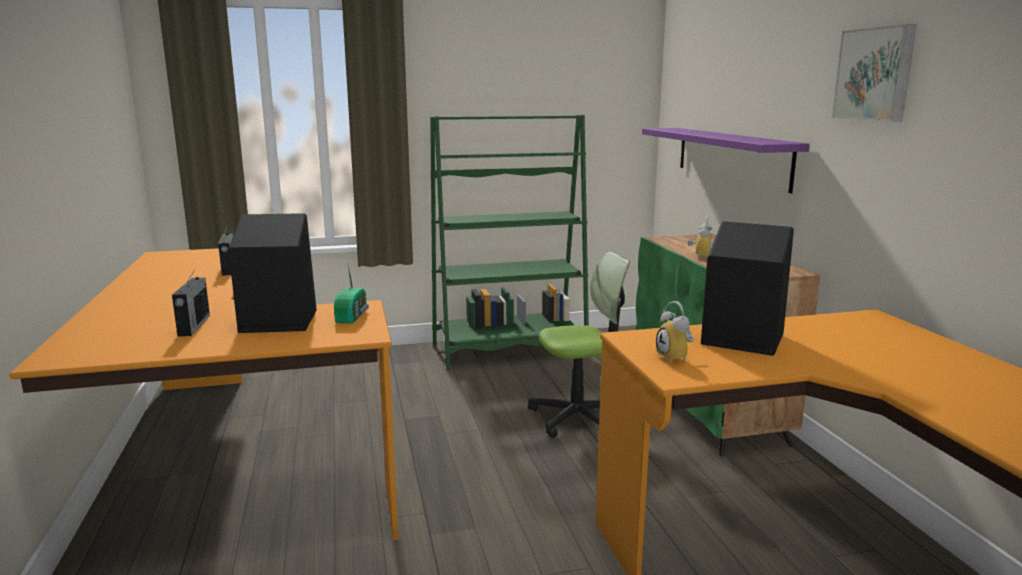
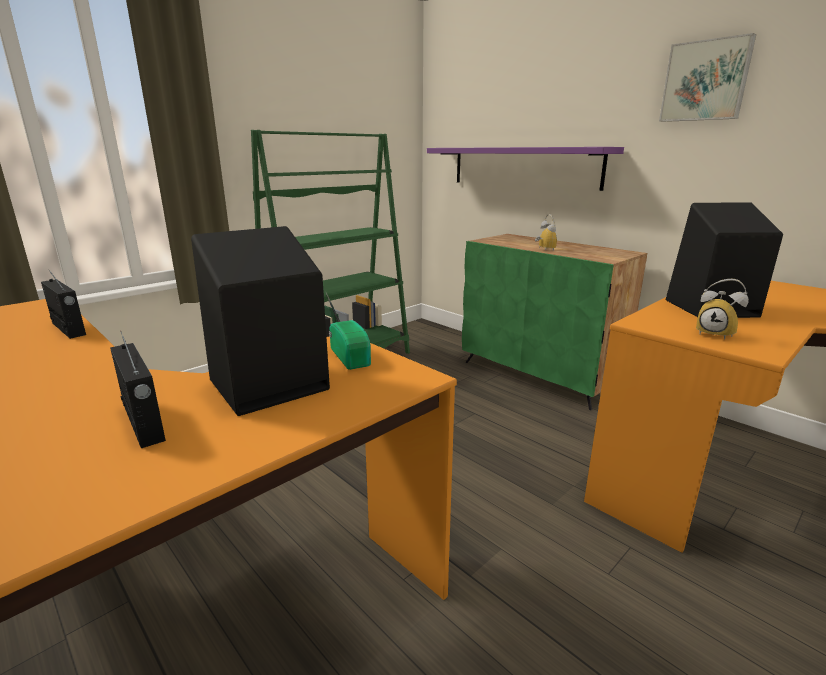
camera: 30 degrees left, 5 degrees up
(579, 418) = (461, 407): office chair -> none

